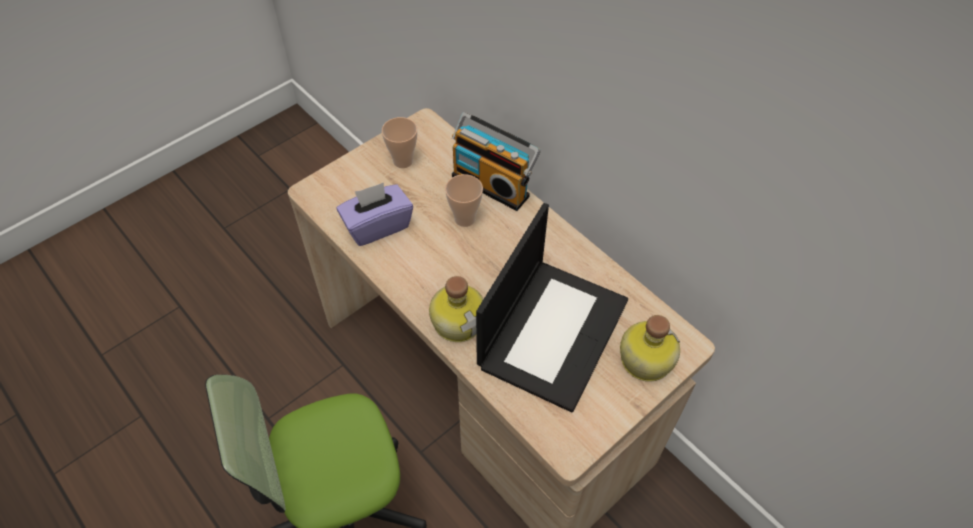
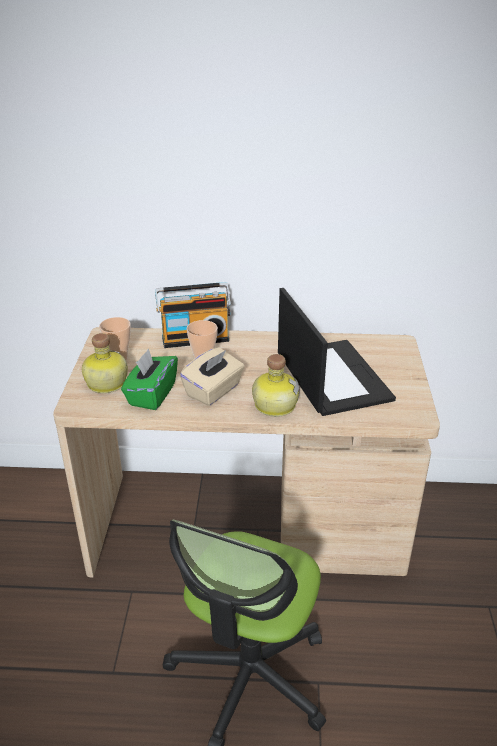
camera: 45 degrees left, 20 degrees down
(377, 225) = (151, 395): purple tissue box -> green tissue box
(429, 262) = (213, 391): none -> beige tissue box
(644, 359) = (391, 359): bottle -> bottle (105, 383)

